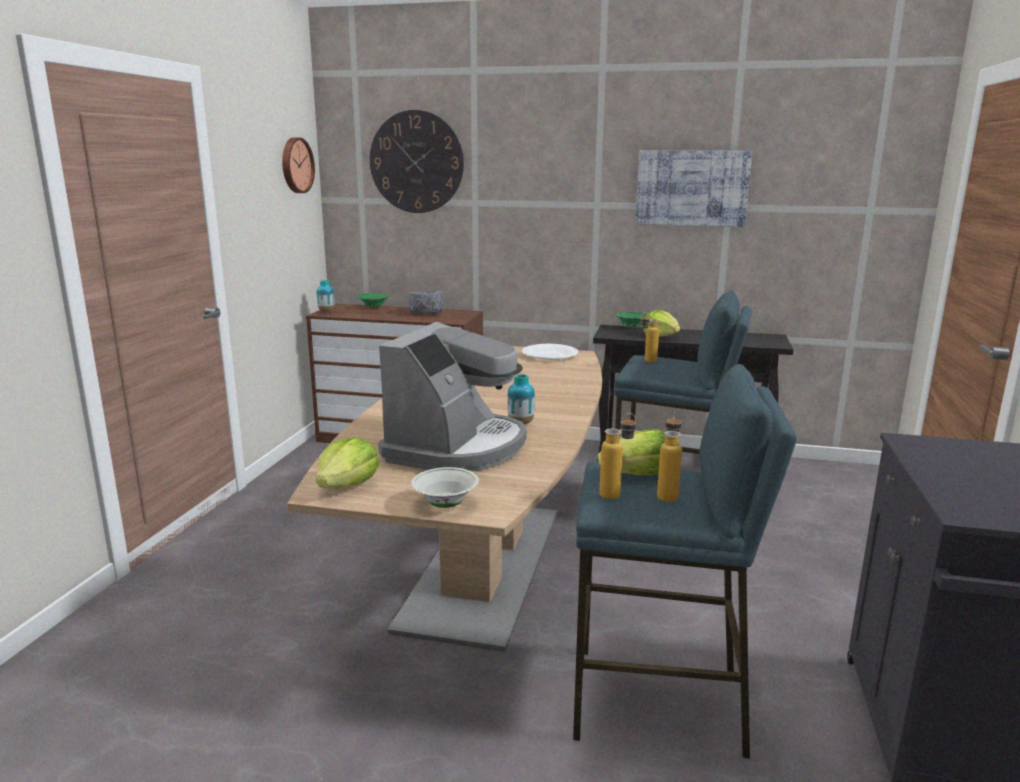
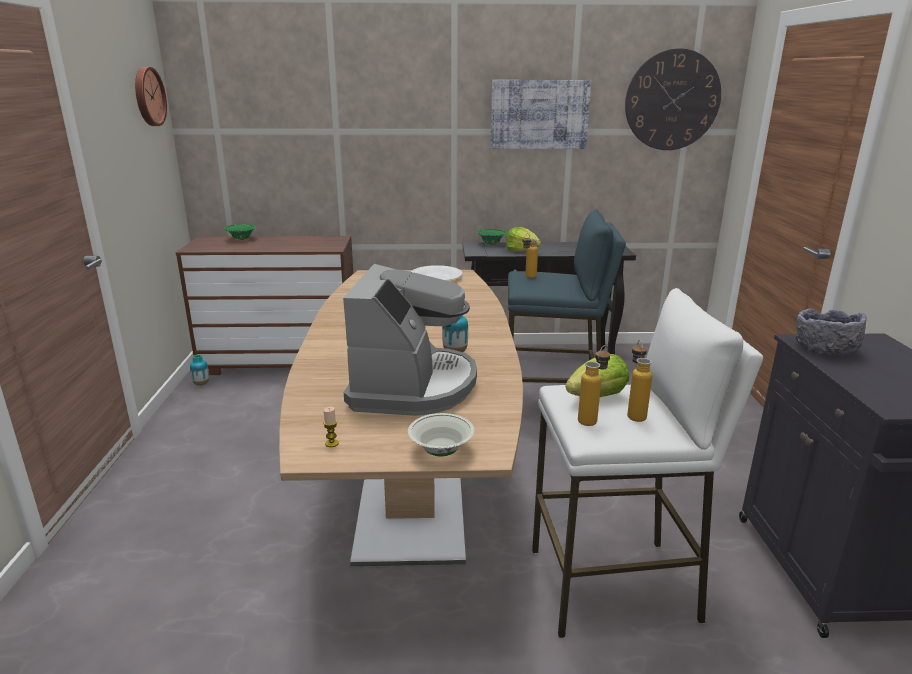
camera: 15 degrees left, 5 degrees up
(326, 311) = (195, 246): vase -> vase (201, 384)
(347, 485) = (331, 443): lettuce -> candle
(416, 162) = (274, 91): wall clock -> wall clock (672, 100)
(426, 313) = (298, 241): grey bowl -> grey bowl (824, 349)
(659, 702) = (614, 586): blue stool -> white stool

